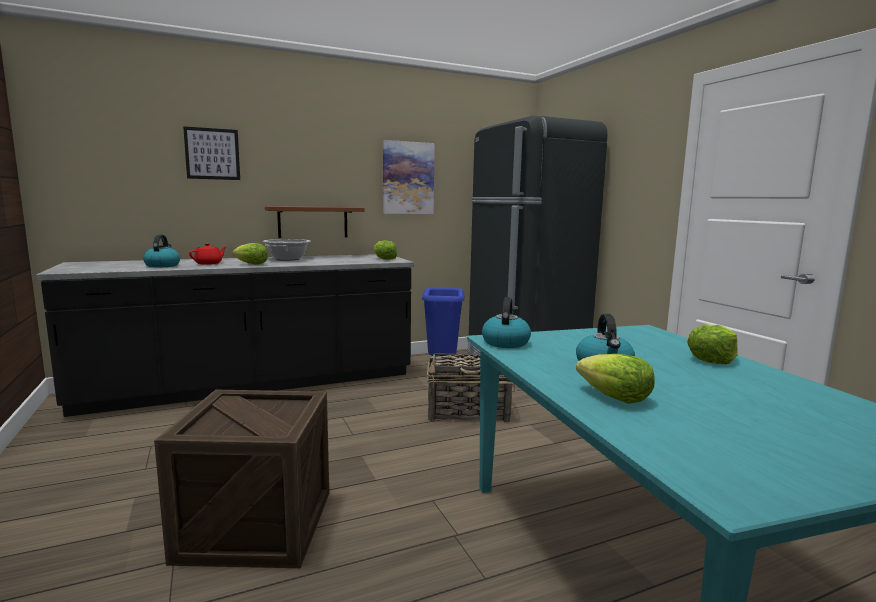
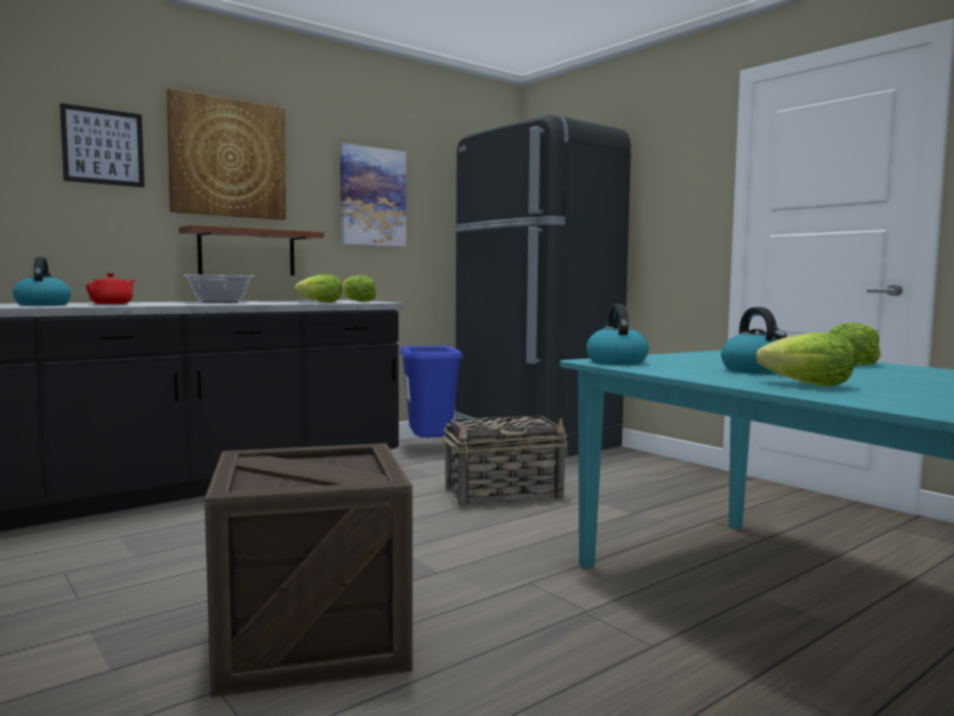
camera: 15 degrees left, 5 degrees down
(251, 264) = (179, 304): lettuce -> lettuce (320, 302)
(299, 156) = (228, 158): none -> picture

